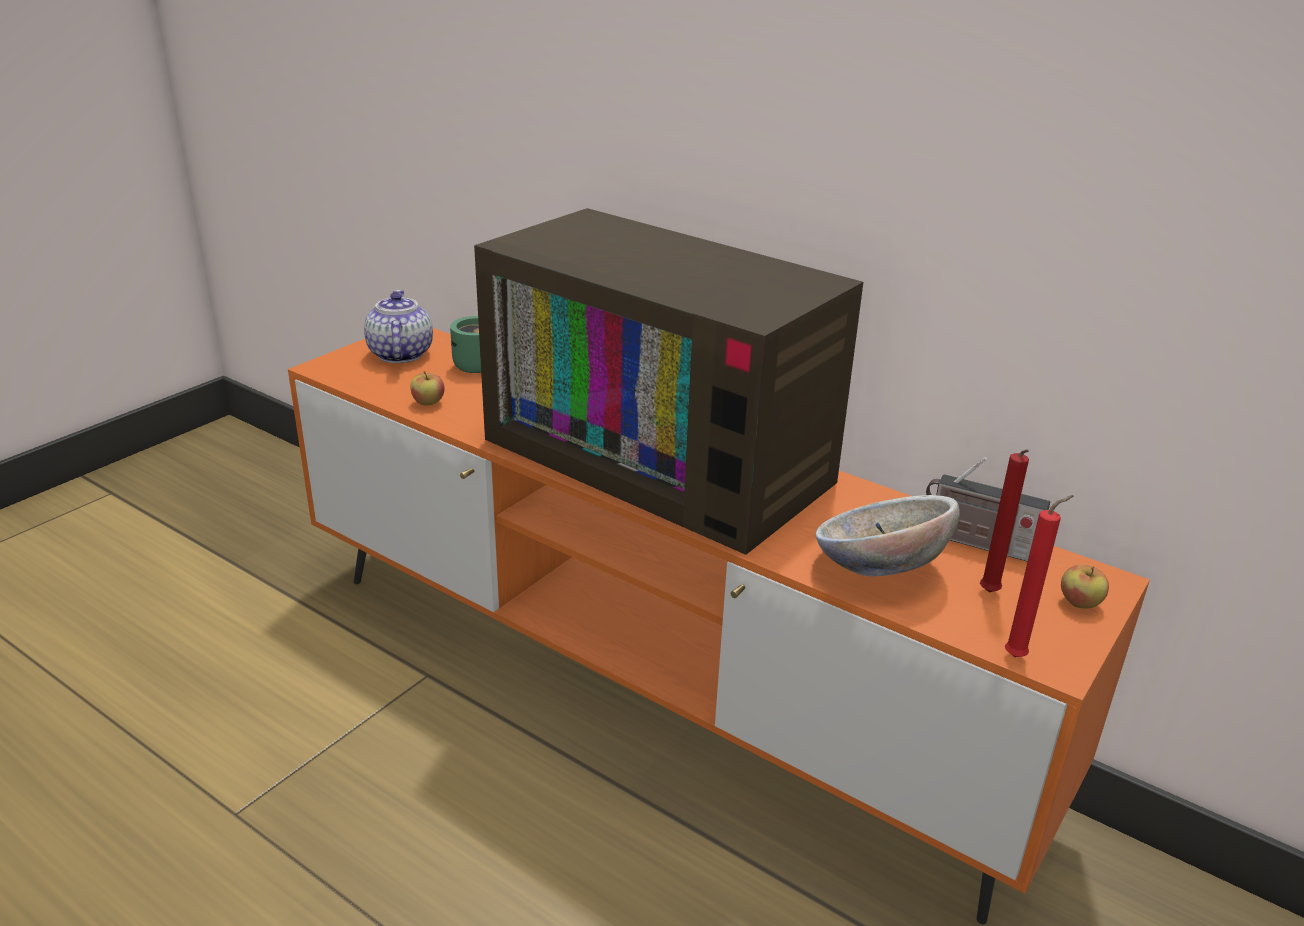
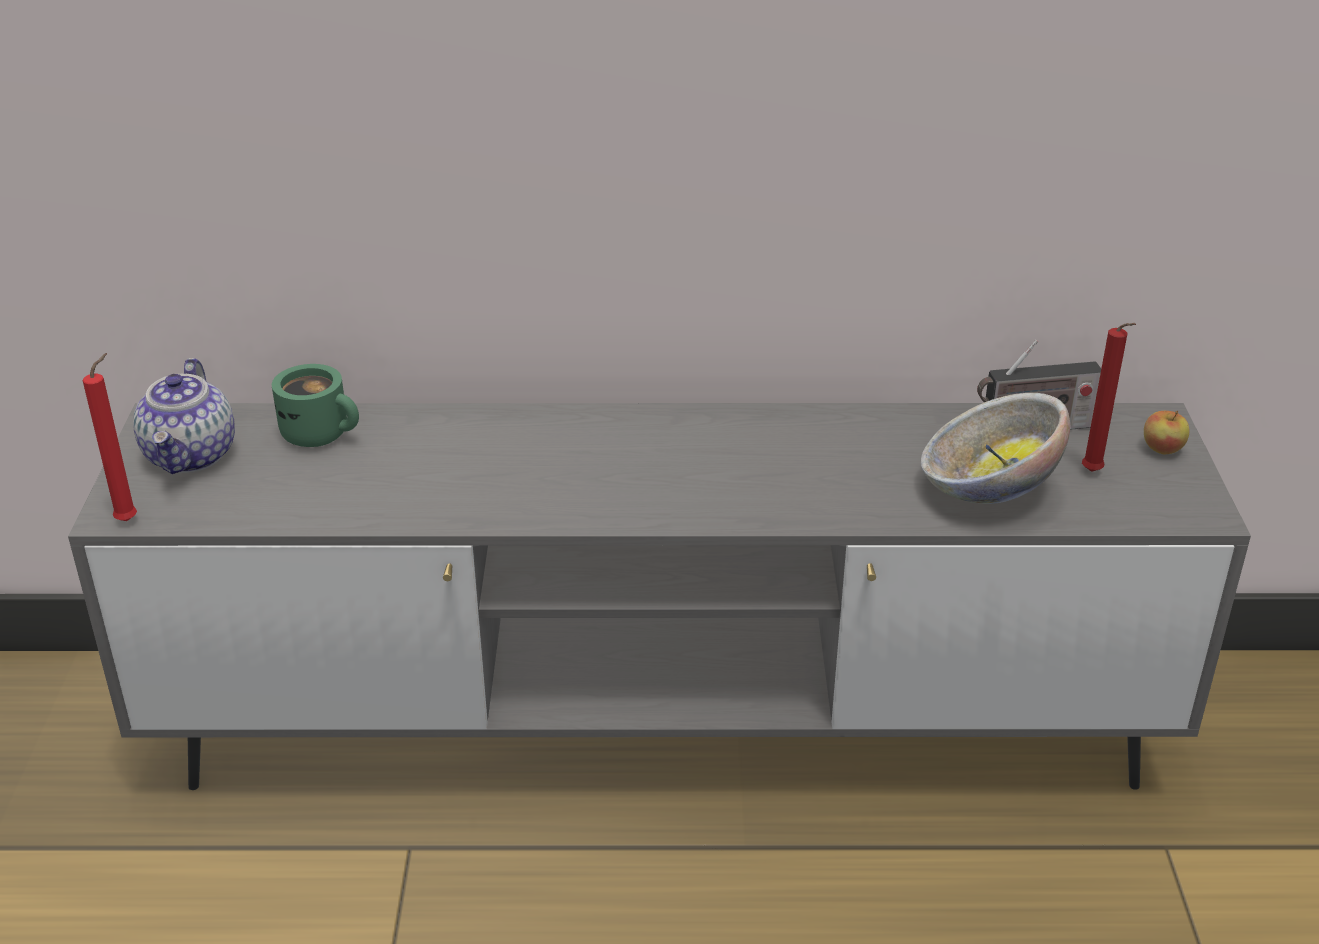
camera: 35 degrees left, 5 degrees up
(399, 354) = (192, 456): teapot -> teapot turned 135 degrees counterclockwise
(428, 403) = (323, 505): apple -> none
(647, 688) = (659, 734): orange tv stand -> grey tv stand
(666, 457) = (668, 459): television -> none
(1018, 656) = (1173, 520): red candle -> red candle (130, 519)

